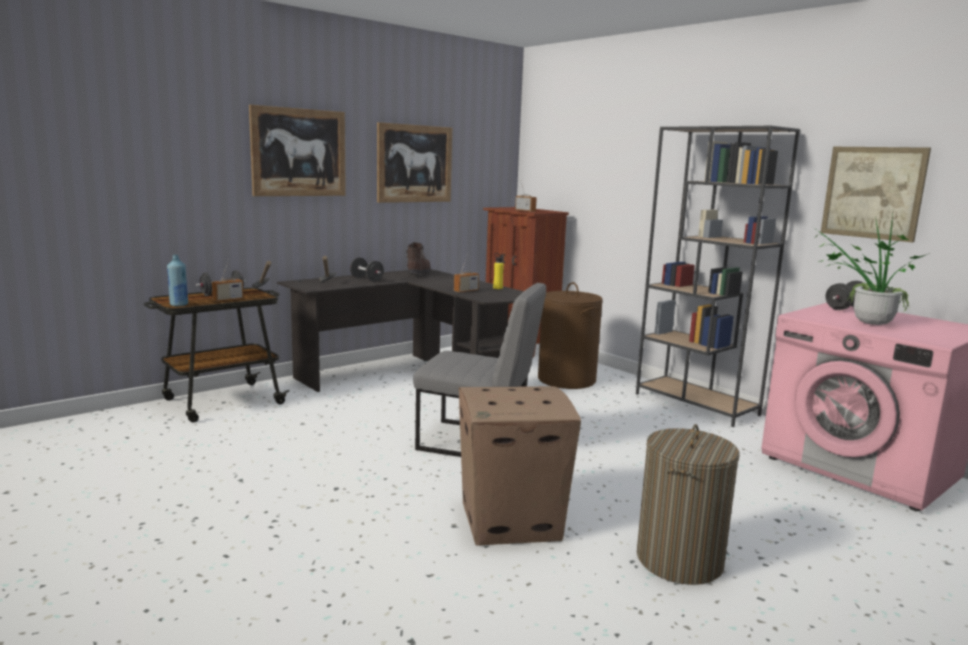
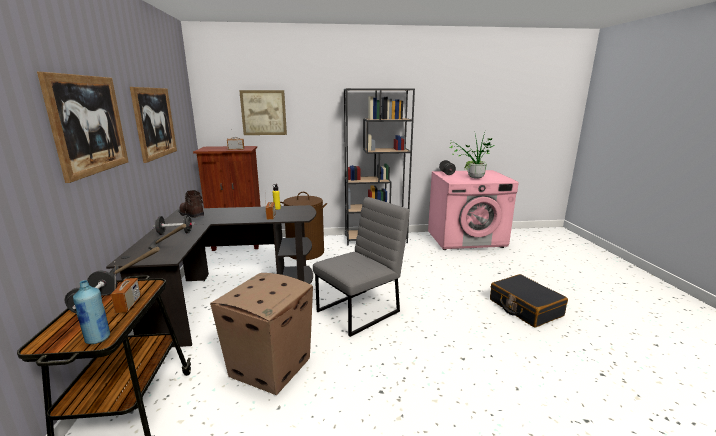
camera: 55 degrees left, 5 degrees up
(512, 520) = (467, 336): cardboard box -> cardboard box (271, 366)
(679, 560) = (525, 308): laundry basket -> black suitcase
(873, 192) = (442, 119): picture -> picture (263, 113)

